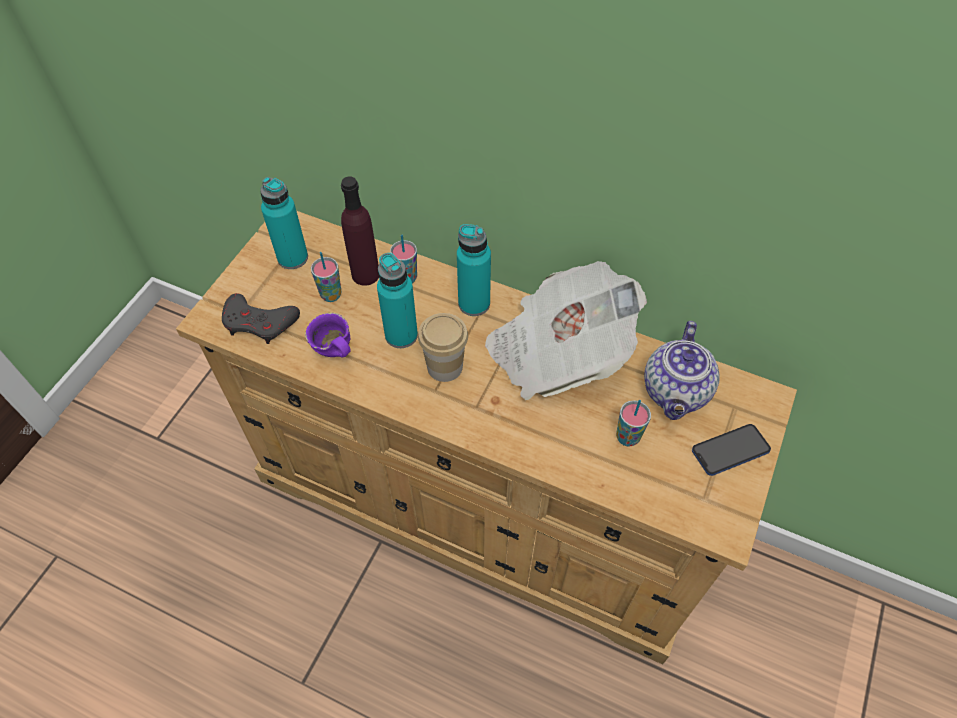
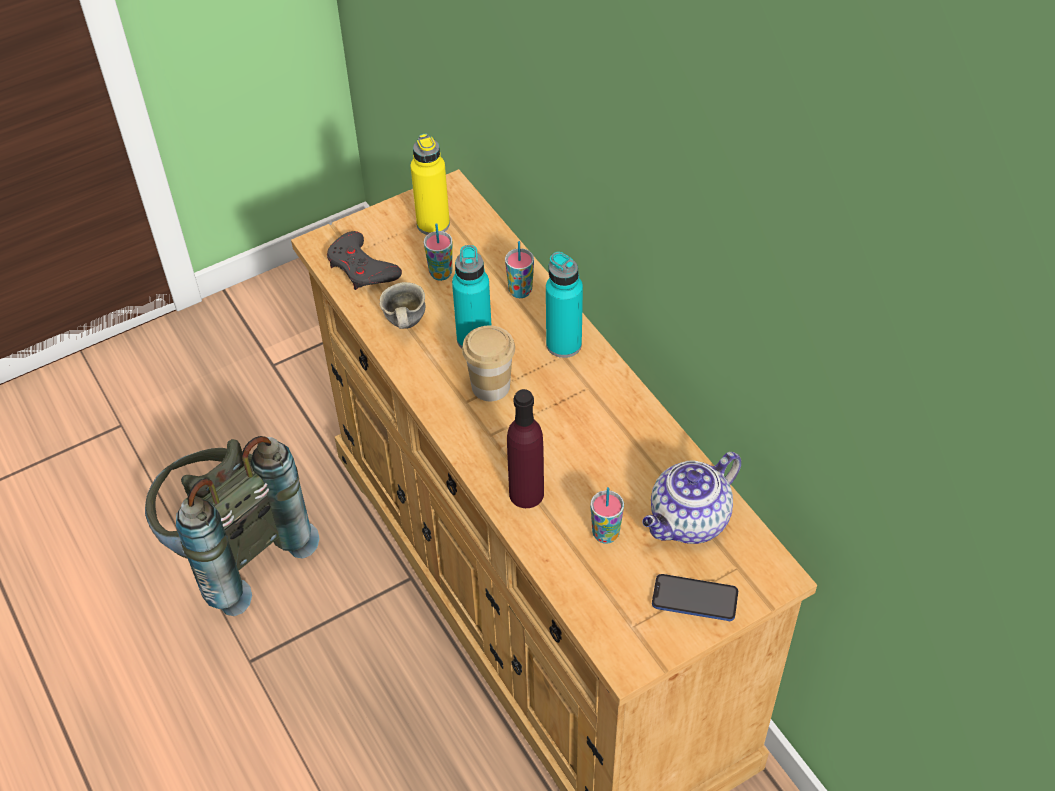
camera: 35 degrees right, 5 degrees down
(227, 605) = (233, 553): none -> grey backpack
(292, 258) = (433, 224): turquoise bottle -> yellow bottle
(333, 353) = (403, 325): purple mug -> grey mug
(365, 274) = (486, 269): purple bottle -> purple bottle (526, 493)
(558, 352) = (606, 427): newspaper -> none

